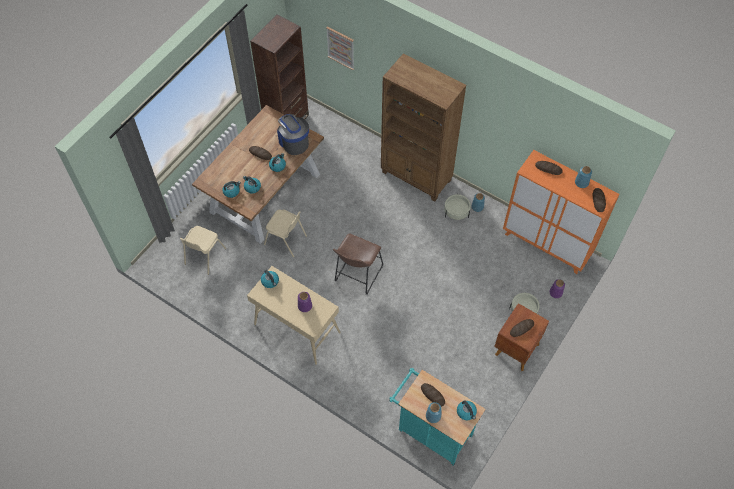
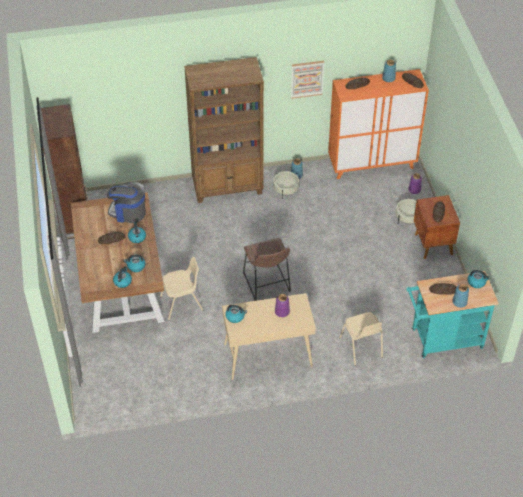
camera: 45 degrees left, 10 degrees down
(204, 256) = (130, 366): beige chair -> beige chair (361, 348)
(341, 48) = (108, 106): picture -> picture (307, 79)

